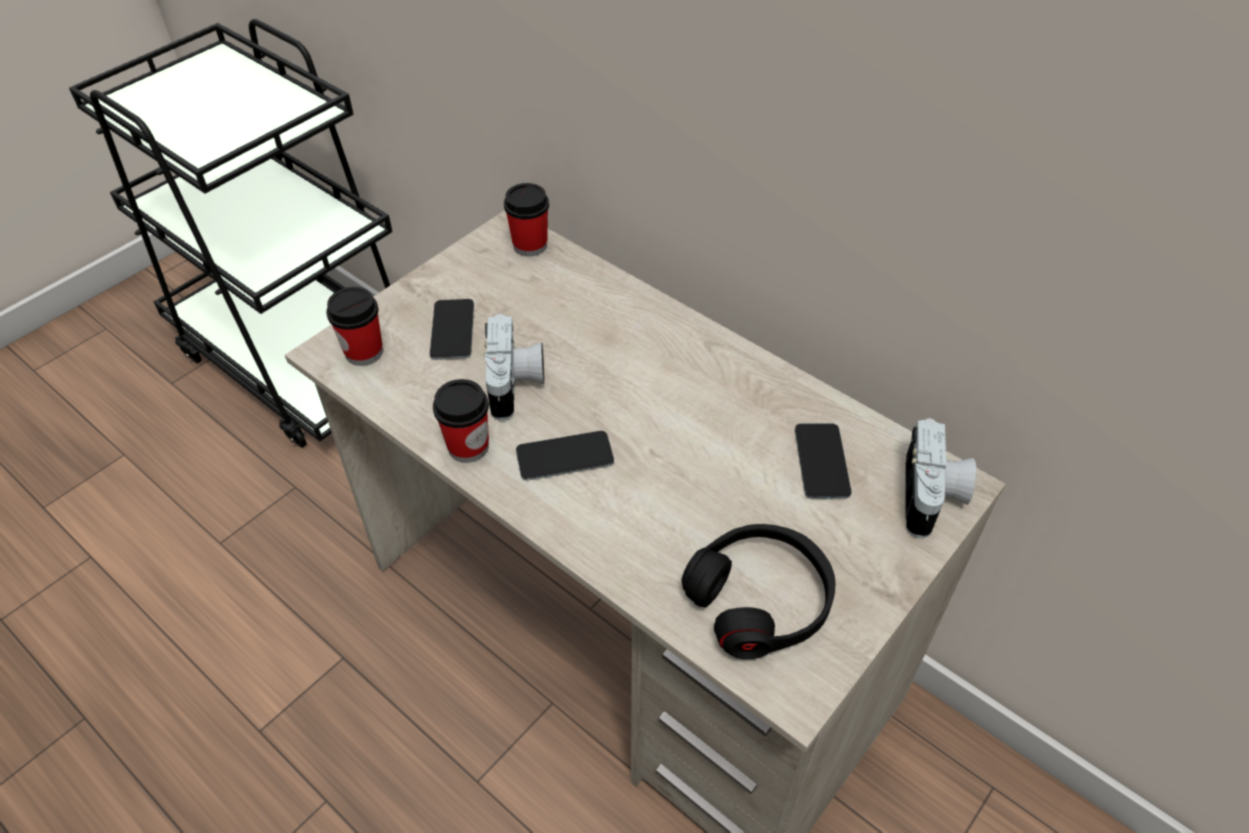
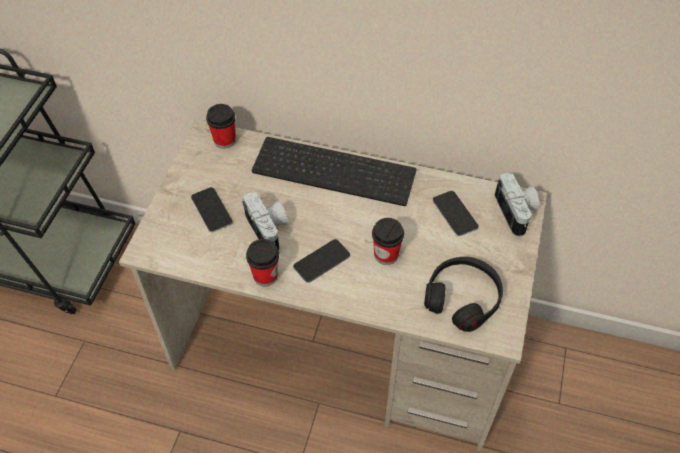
camera: 25 degrees left, 5 degrees up
(364, 352) = (167, 242): cup -> cup (386, 254)
(667, 334) = (336, 169): none -> keyboard

